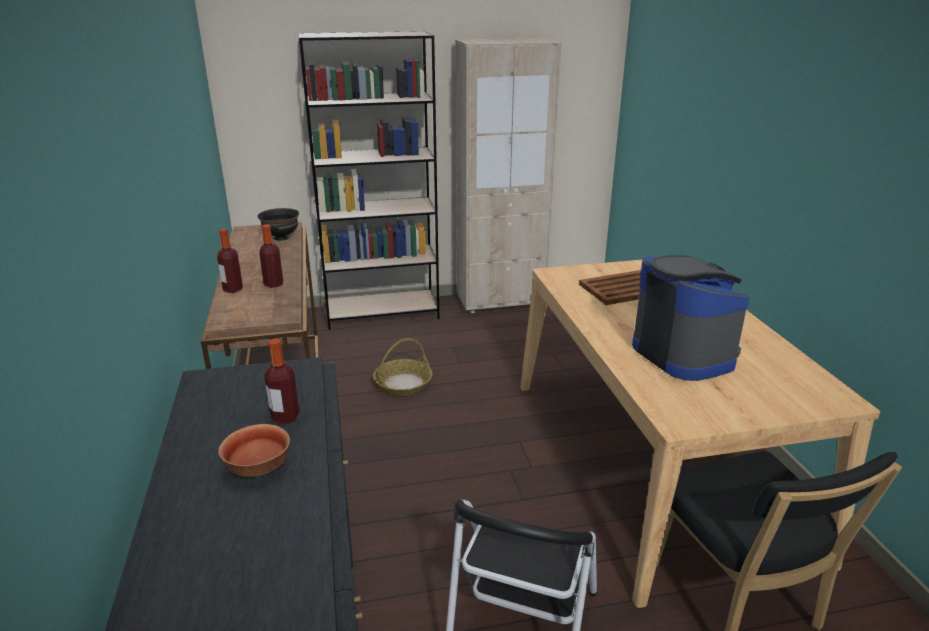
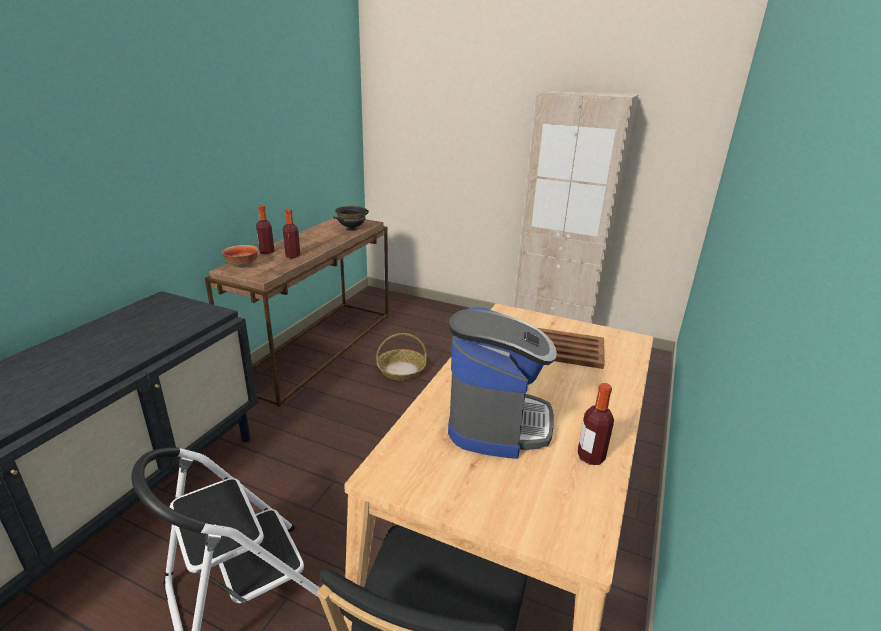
camera: 35 degrees right, 0 degrees up
(258, 470) = (82, 363): bowl -> bowl (241, 265)
(285, 417) = (150, 339): bottle -> bottle (590, 457)
(382, 313) = (452, 314): beige bookcase -> none

